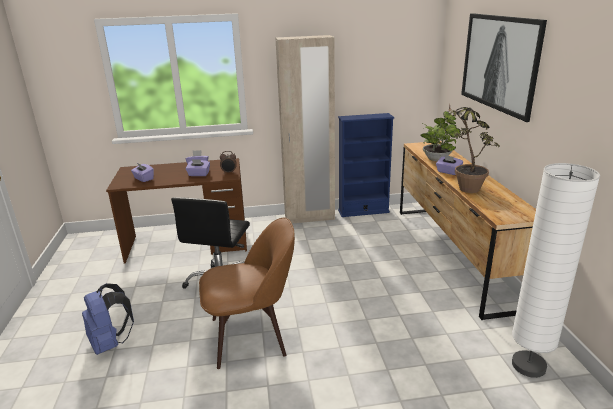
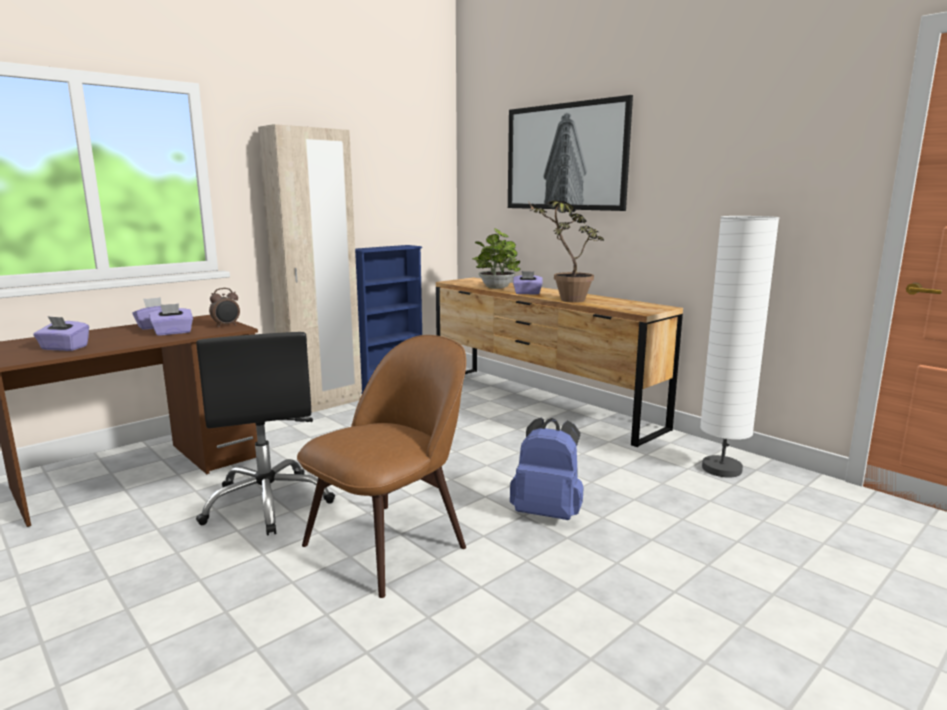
camera: 35 degrees left, 10 degrees down
(111, 343) = (128, 641): blue backpack -> blue backpack (548, 513)

